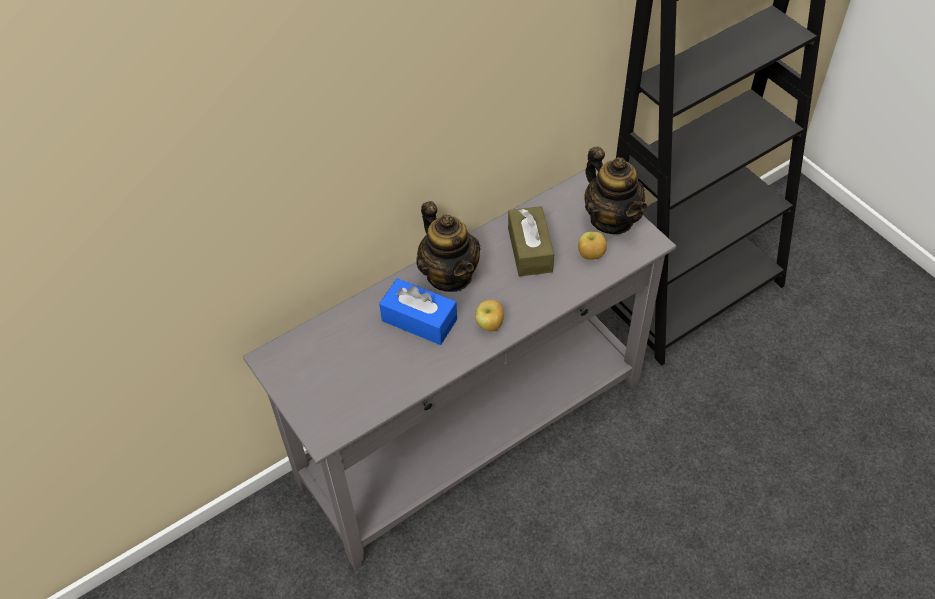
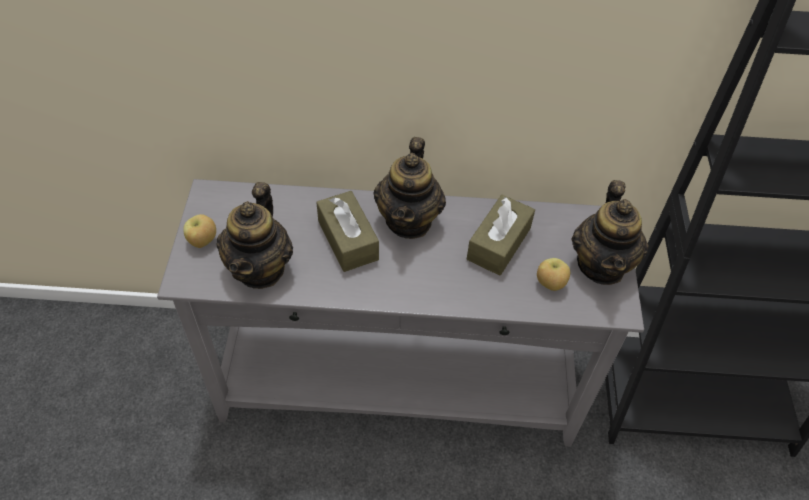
camera: 35 degrees right, 0 degrees up
(375, 385) = (260, 268): none -> teapot
(419, 320) = (348, 240): blue tissue box -> brown tissue box
(490, 325) = (400, 284): apple -> apple (202, 241)

